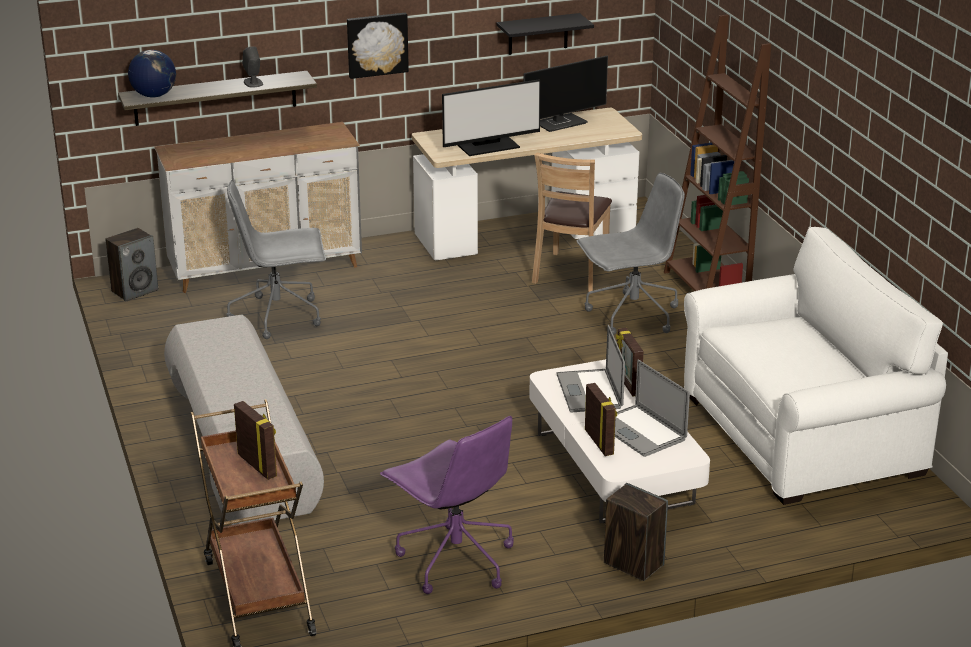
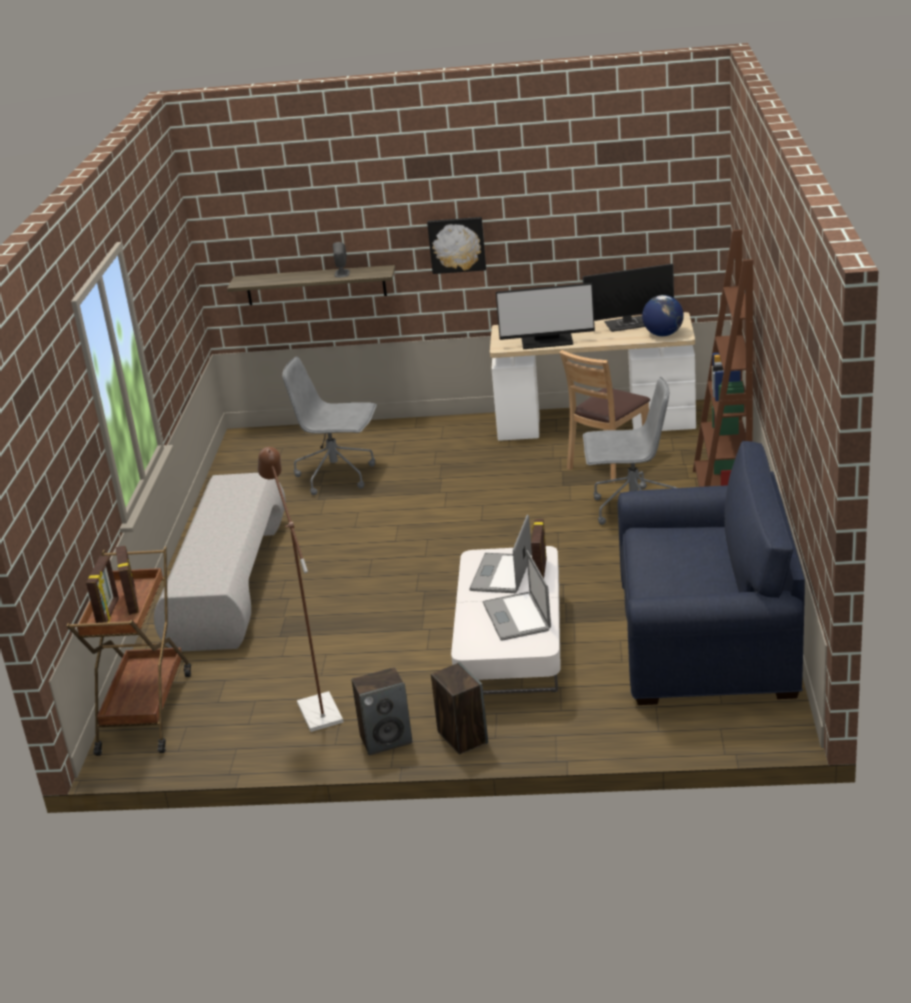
camera: 25 degrees right, 0 degrees up
(135, 291) = (245, 443): speaker -> speaker (386, 739)
(154, 95) = (256, 280): globe -> globe (663, 334)
(265, 268) = (357, 434): cabinet -> none
(452, 559) = (317, 707): purple office chair -> brown floor lamp
(538, 34) = (611, 240): black shelf -> none
(600, 442) = (473, 621): picture frame -> picture frame (109, 613)
(801, 435) = (705, 641): white sofa -> blue sofa

